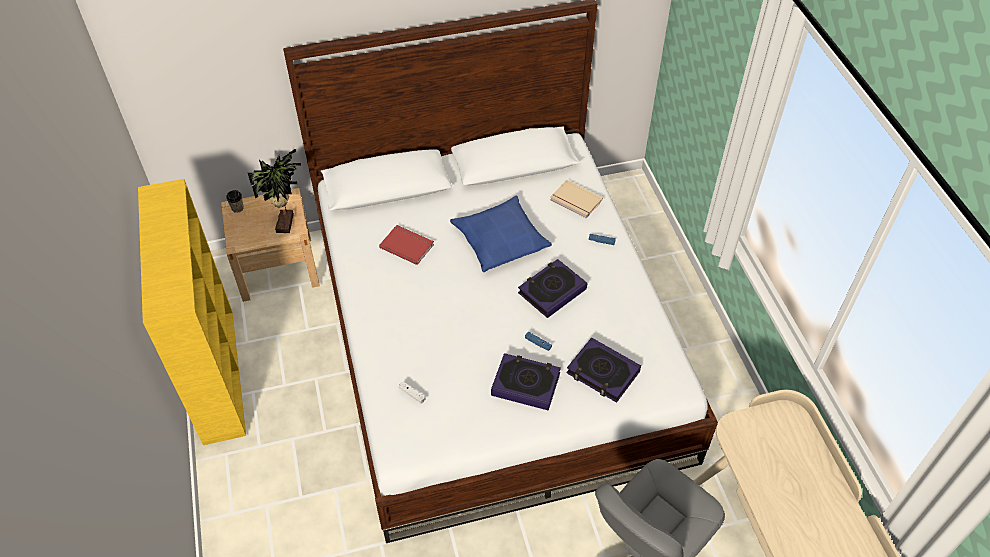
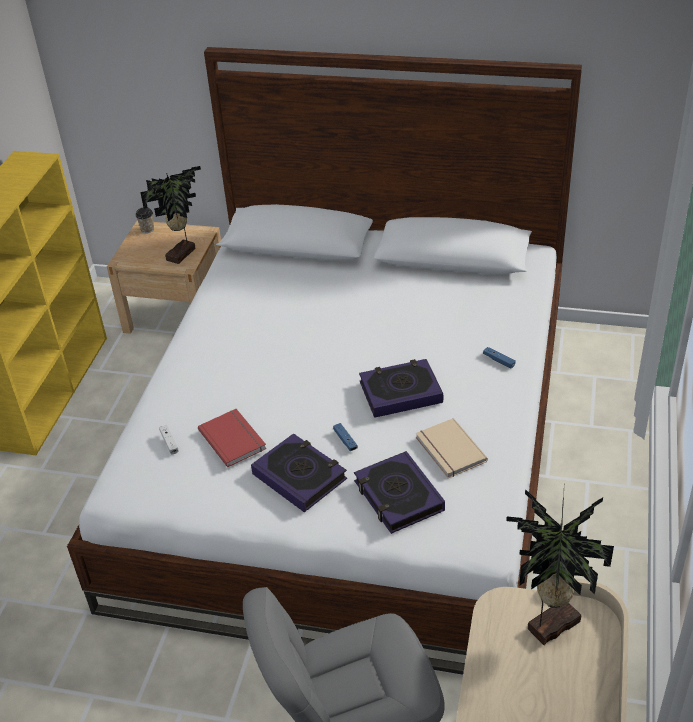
camera: 30 degrees right, 10 degrees down
(407, 245) = (276, 301): red book -> red book (234, 438)
(500, 240) = (380, 325): blue pillow -> none
(575, 201) = (496, 311): beige book -> beige book (449, 451)
(768, 427) = (550, 623): none -> potted plant

